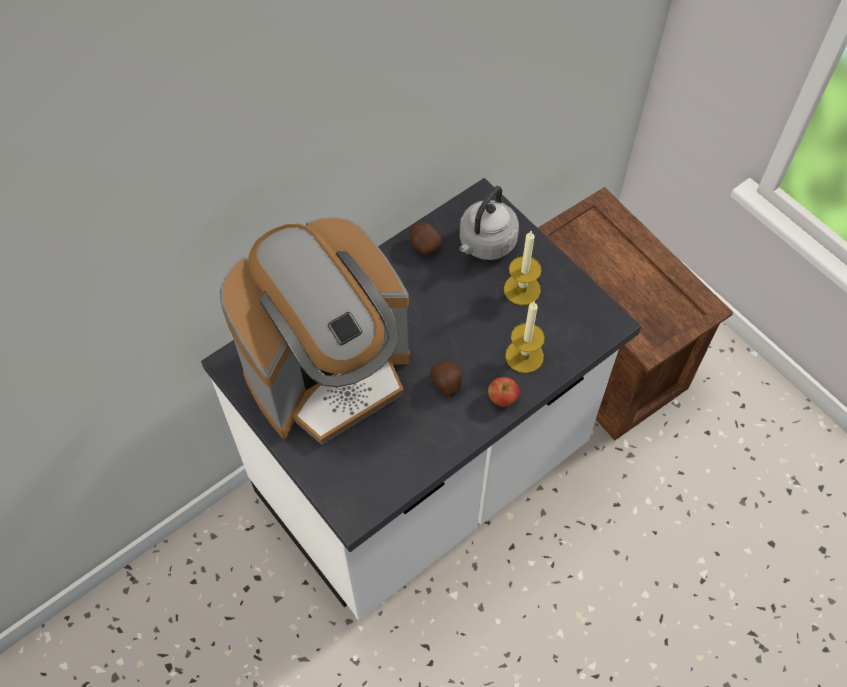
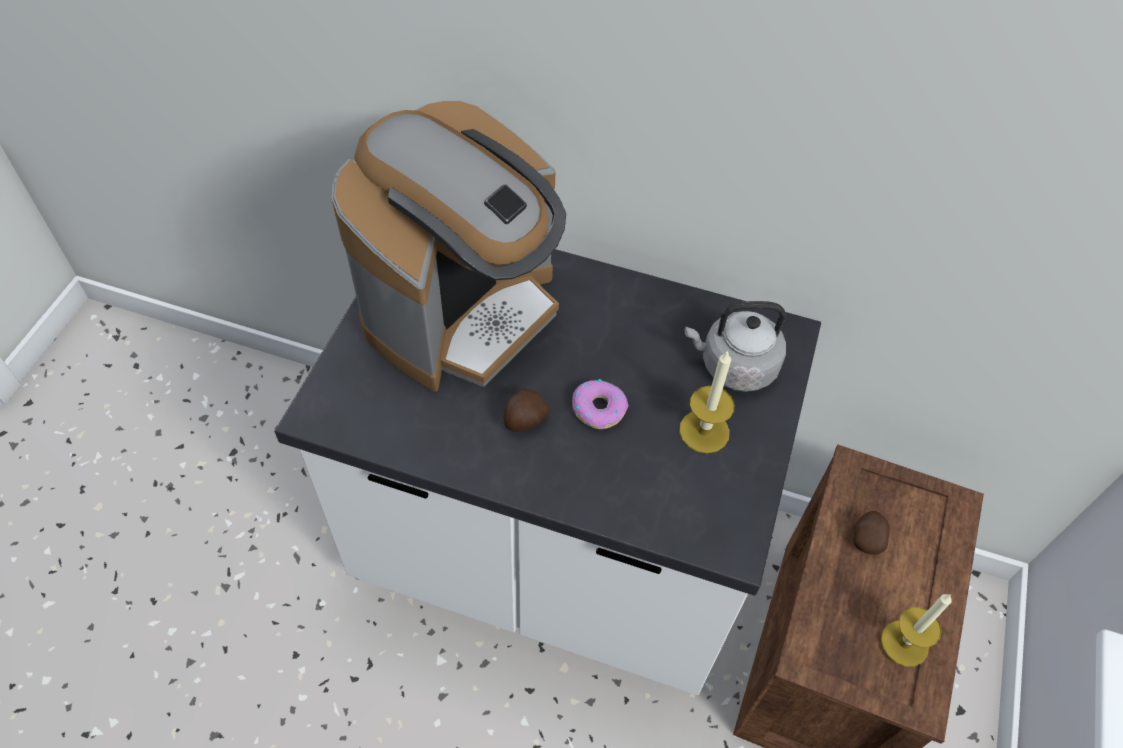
camera: 55 degrees right, 5 degrees down
(329, 374) = (463, 312): coffee machine -> coffee machine turned 75 degrees counterclockwise
(424, 245) = (683, 312): potato -> potato (867, 538)
(466, 337) = (598, 408): none -> donut
(502, 398) = (545, 483): apple -> none
(524, 356) = (617, 478): candle -> candle (904, 643)

